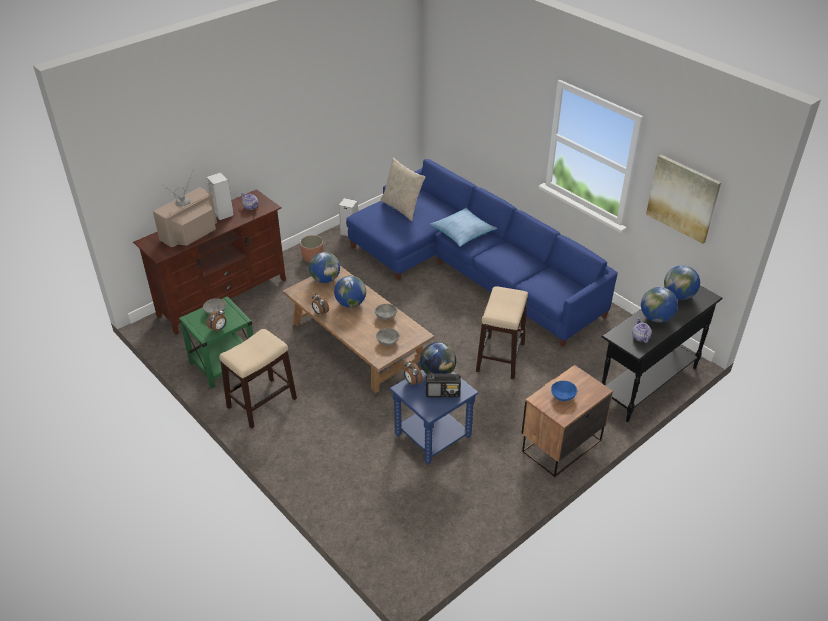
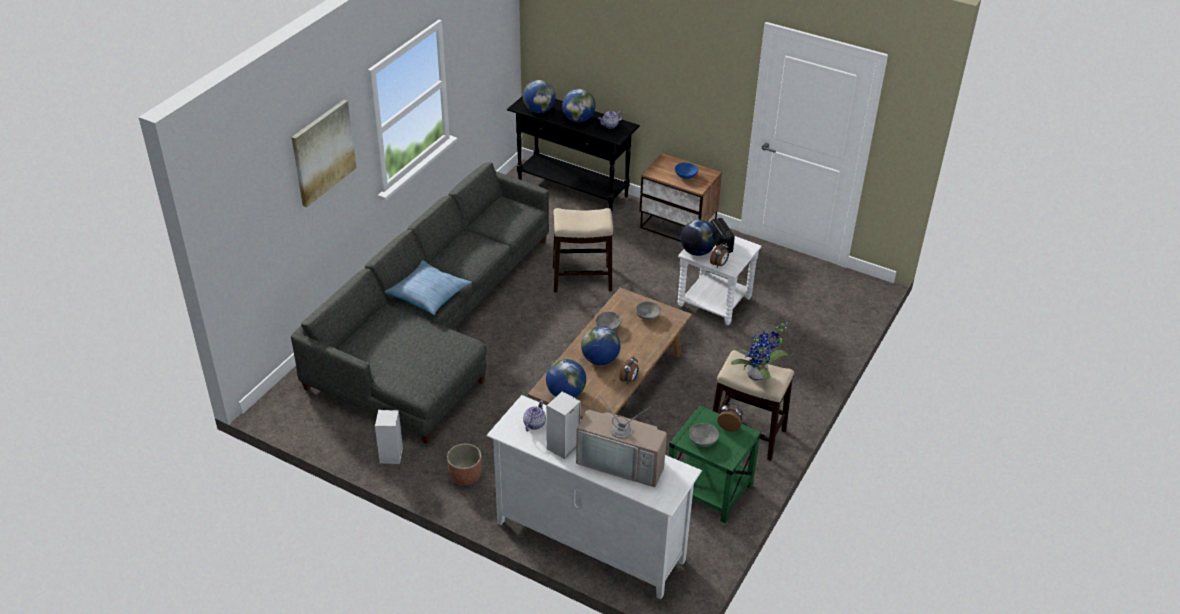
camera: 110 degrees left, 0 degrees up
(222, 297) = (589, 542): brown tv stand -> white tv stand
(246, 348) = (758, 377): none -> potted plant
(402, 208) = (392, 354): beige pillow -> none
(432, 435) = (713, 302): blue side table -> white side table
(470, 268) = (434, 326): blue sofa -> grey sofa
(683, 198) = (481, 52): picture -> picture (323, 152)

